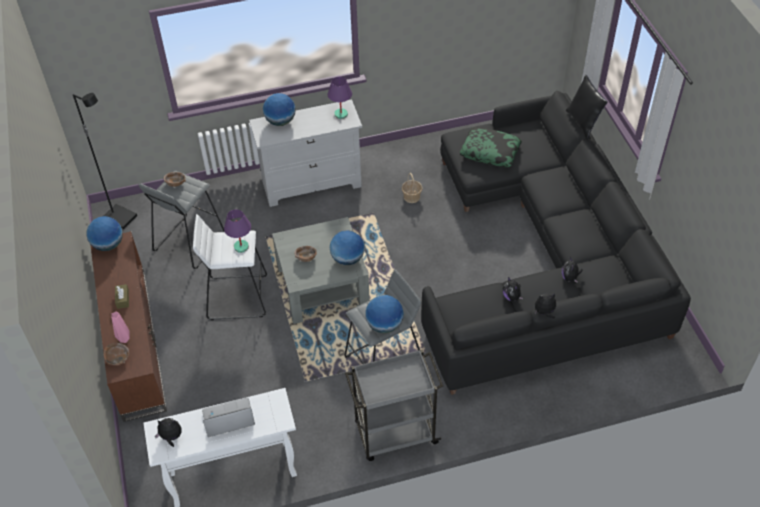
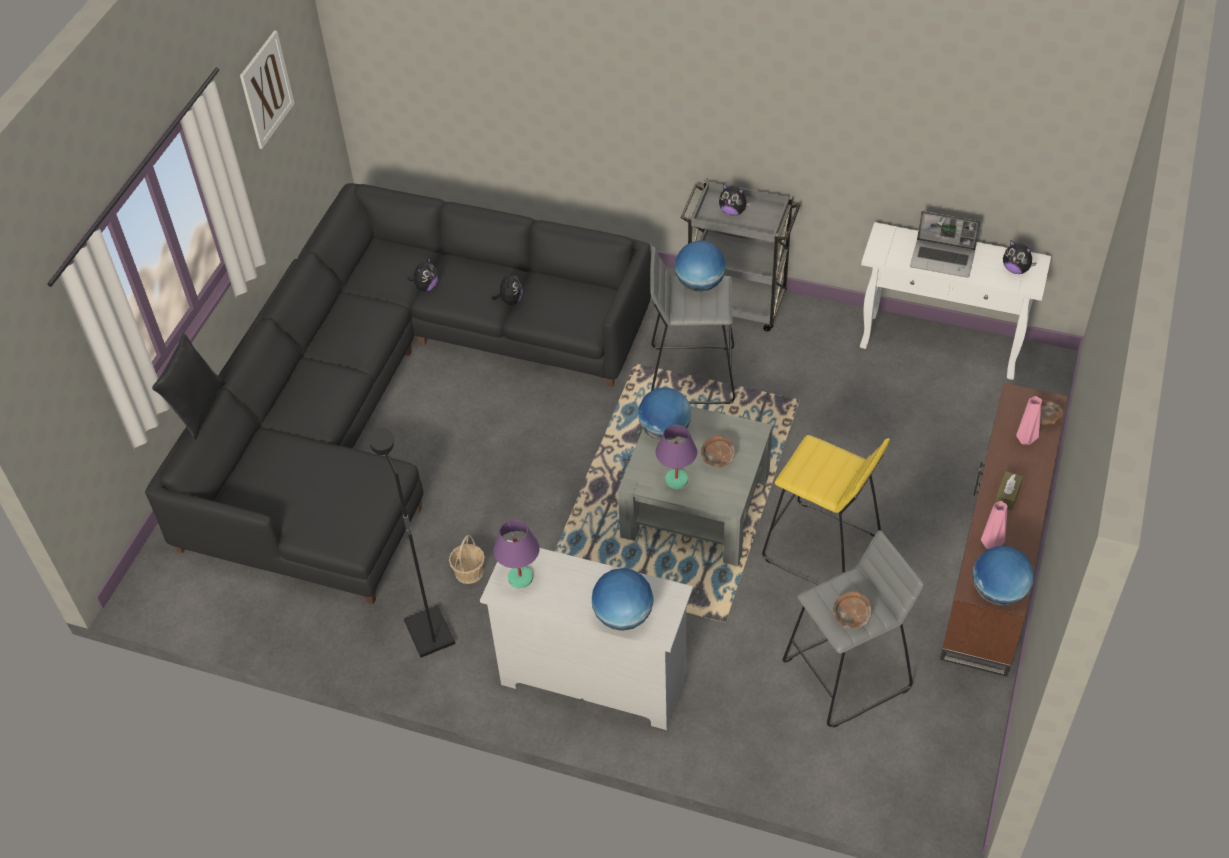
camera: 145 degrees left, 0 degrees up
(121, 217) = (938, 788): black floor lamp -> black floor lamp (428, 633)
(122, 267) = (990, 543): none -> pink vase
(237, 296) = (821, 549): white stool -> yellow stool
(241, 247) = (809, 461): purple table lamp -> purple table lamp (676, 480)
(490, 152) = (334, 490): pillow -> none
(544, 312) = (517, 216): plush toy -> plush toy (733, 211)
(720, 183) = (266, 89): none -> picture

